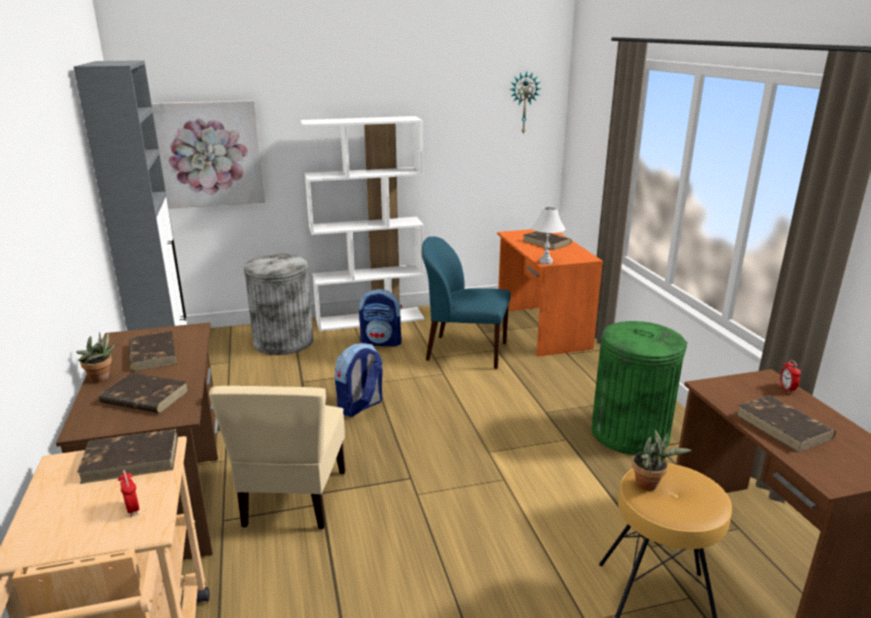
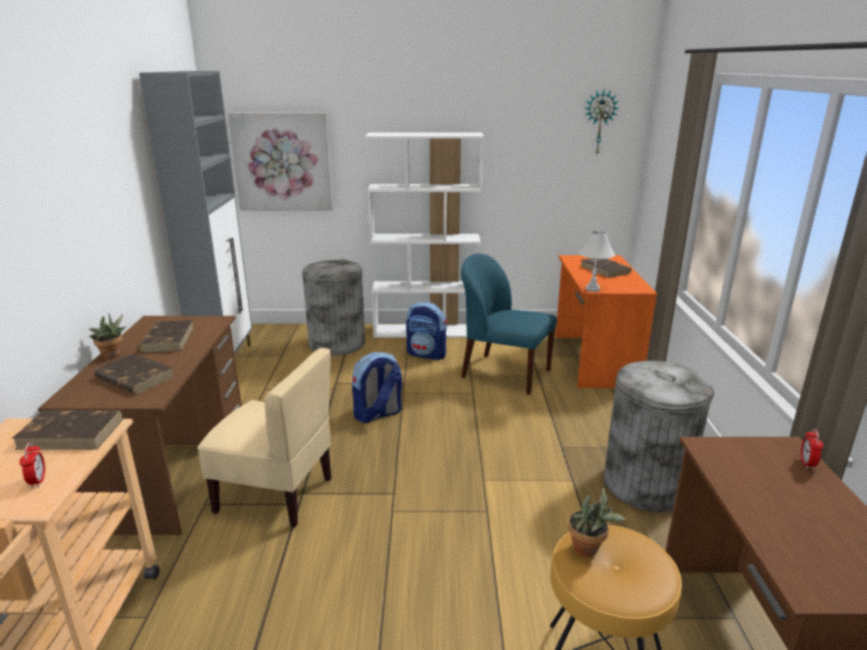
camera: 15 degrees right, 0 degrees up
(293, 498) = (276, 494): beige chair -> beige chair turned 90 degrees counterclockwise
(630, 433) = (647, 484): green trash can -> grey trash can
(784, 426) = (779, 509): brown book -> none

